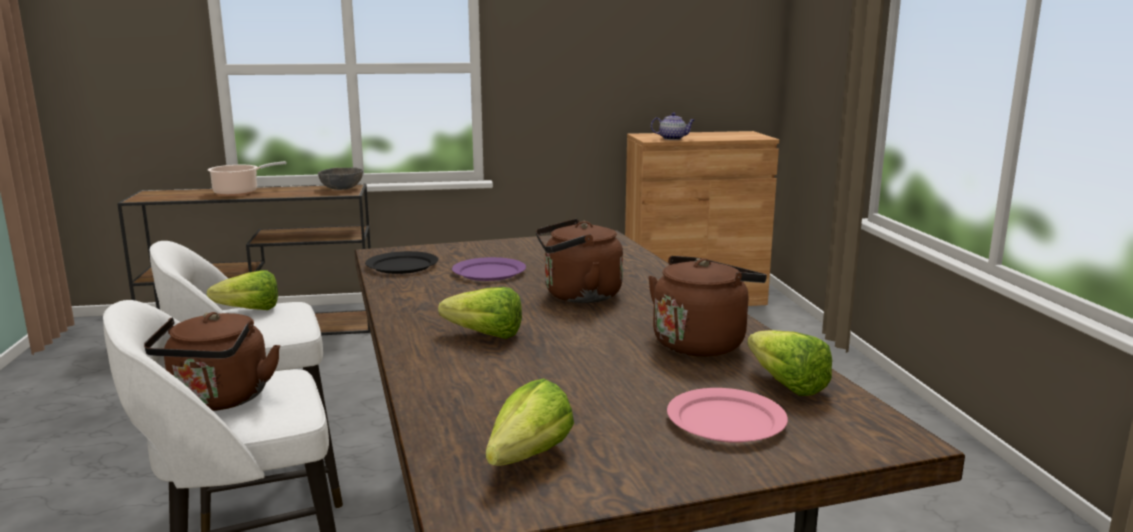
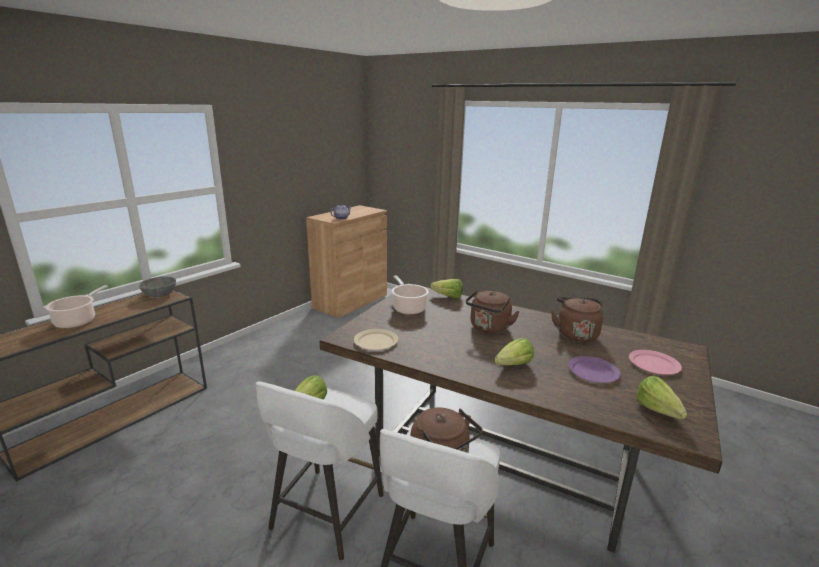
camera: 45 degrees left, 5 degrees up
(401, 265) = (375, 341): black plate -> beige plate
(488, 272) = (424, 329): purple plate -> purple plate (592, 372)
(536, 250) = (408, 308): none -> cooking pot
(782, 382) = (628, 341): lettuce -> lettuce (445, 296)

